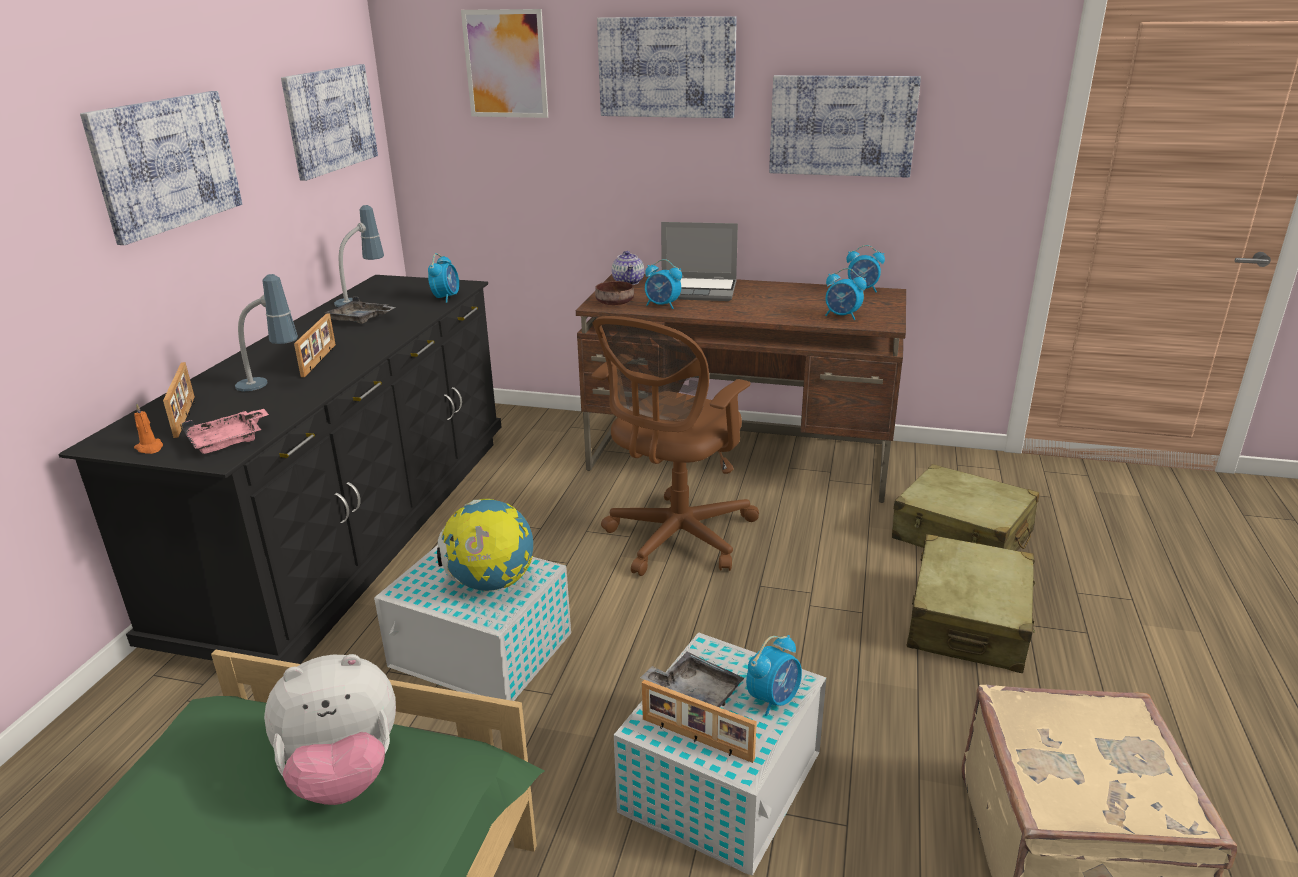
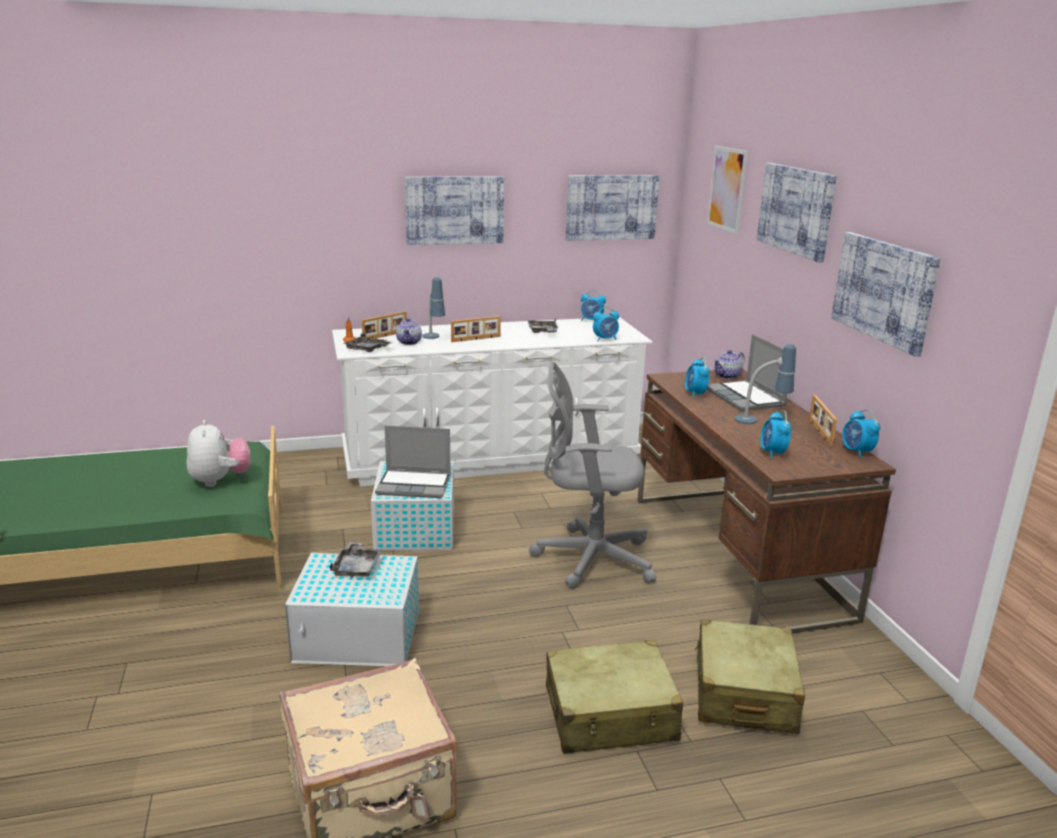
camera: 60 degrees right, 5 degrees down
(229, 441) = (367, 349): pink tray -> grey tray
(251, 404) = (409, 342): none -> teapot
(343, 775) = (220, 480): plush toy -> plush toy turned 150 degrees counterclockwise
(355, 529) = (490, 456): black dresser -> white dresser
(362, 299) = (573, 324): table lamp -> table lamp (761, 422)
(491, 584) = (415, 485): globe -> laptop
(615, 303) = (677, 381): brown bowl -> none
(675, 540) = (588, 558): brown office chair -> grey office chair
(696, 740) = (319, 577): picture frame -> picture frame (819, 432)
(773, 699) = (368, 594): alarm clock -> alarm clock (591, 320)

